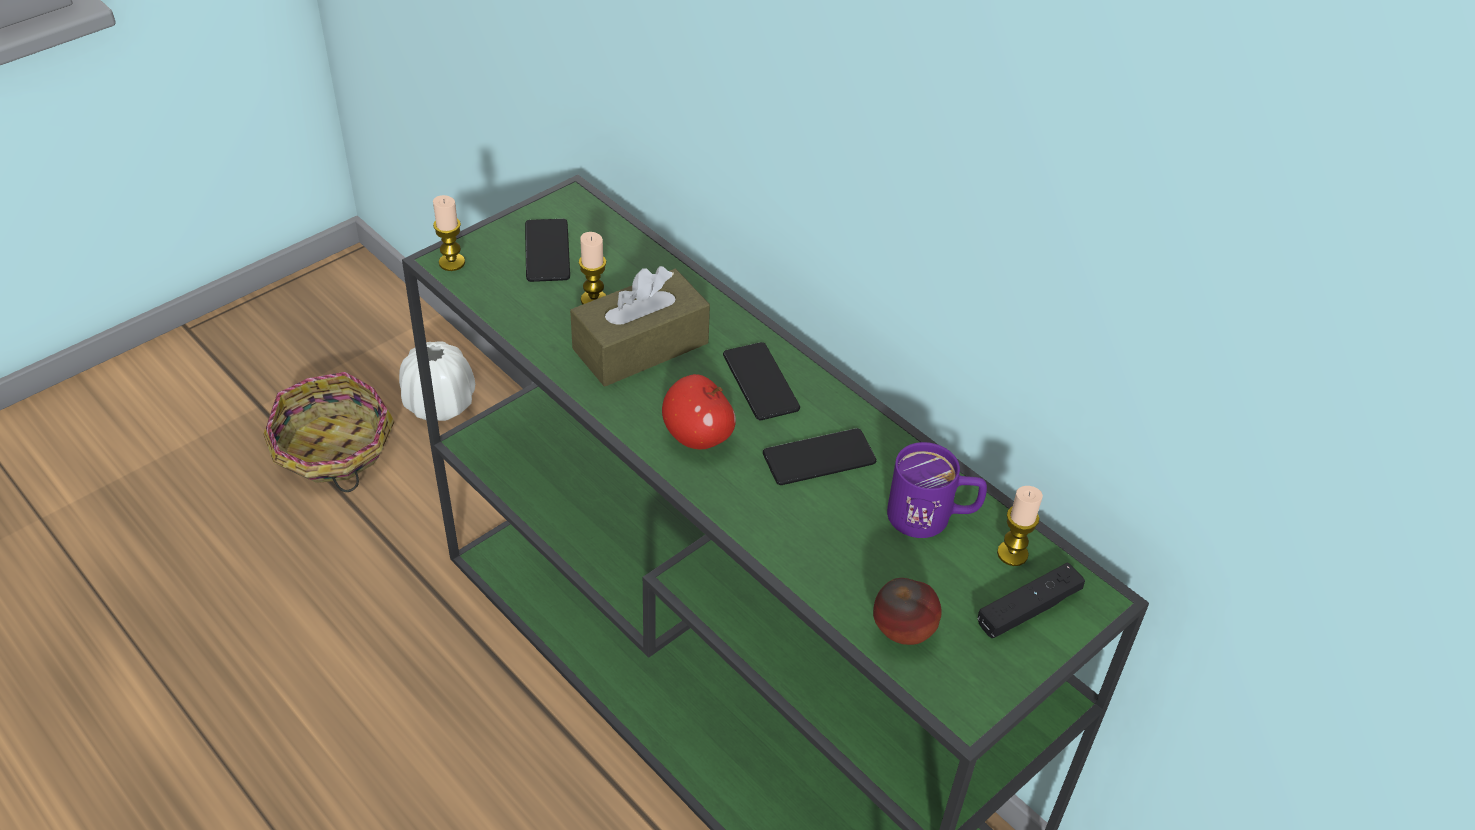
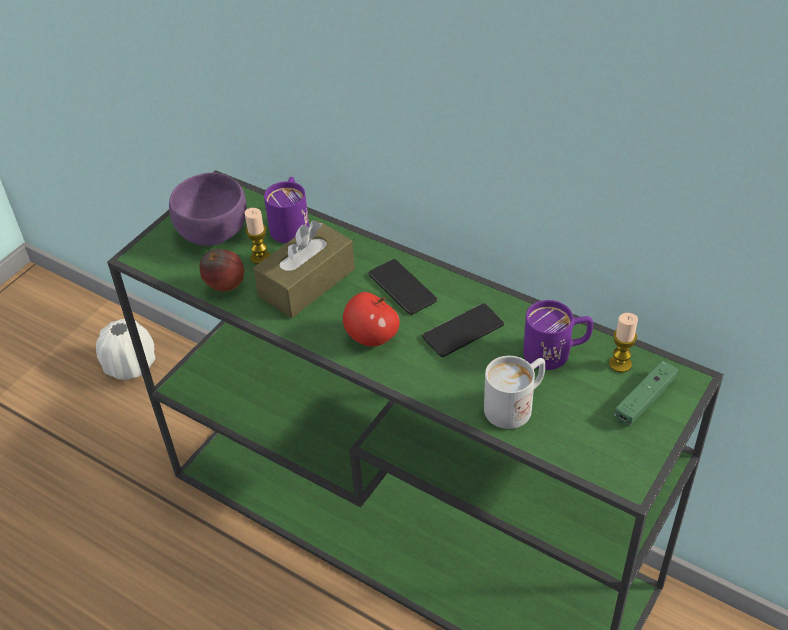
camera: 10 degrees left, 0 degrees up
(333, 449) = (60, 418): basket -> none
(452, 262) = (146, 255): candle -> none
(547, 251) = (213, 230): phone -> purple bowl
(648, 266) = (291, 224): none -> purple mug
(853, 571) = (516, 405): none -> white mug
(902, 634) = (566, 439): apple -> apple (225, 287)
(1028, 609) = (645, 399): black game controller -> green game controller

